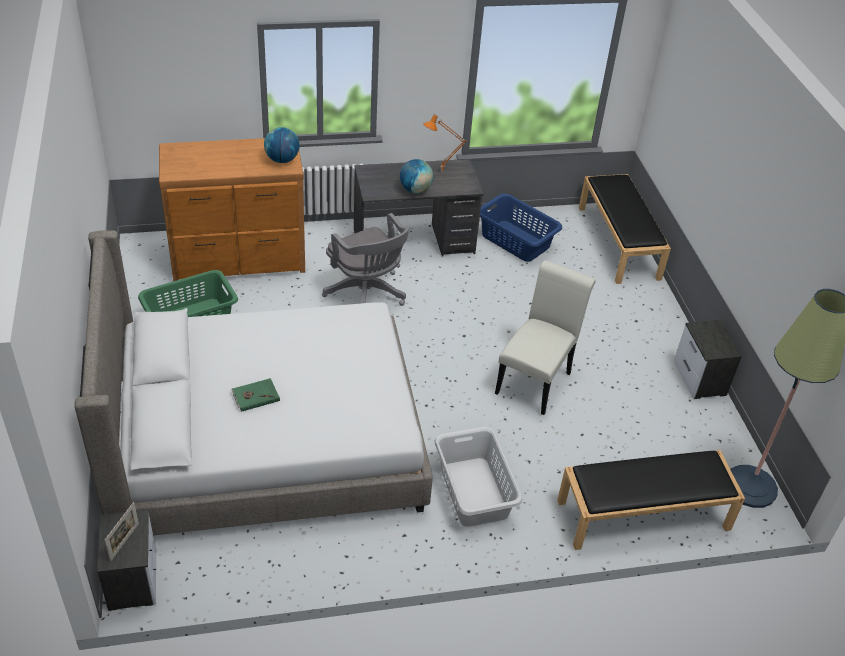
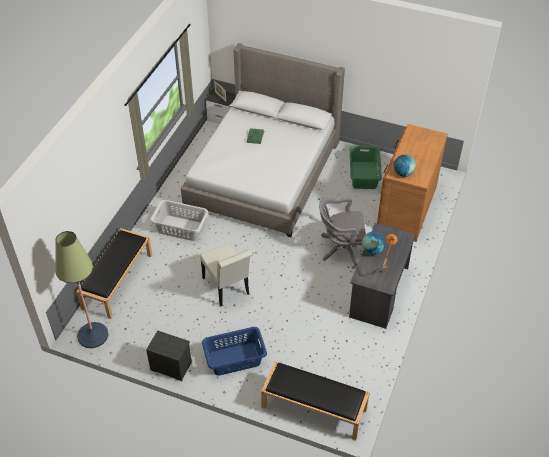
camera: 125 degrees right, 5 degrees up
(515, 240) = (350, 347): blue laundry basket -> blue laundry basket (235, 359)

